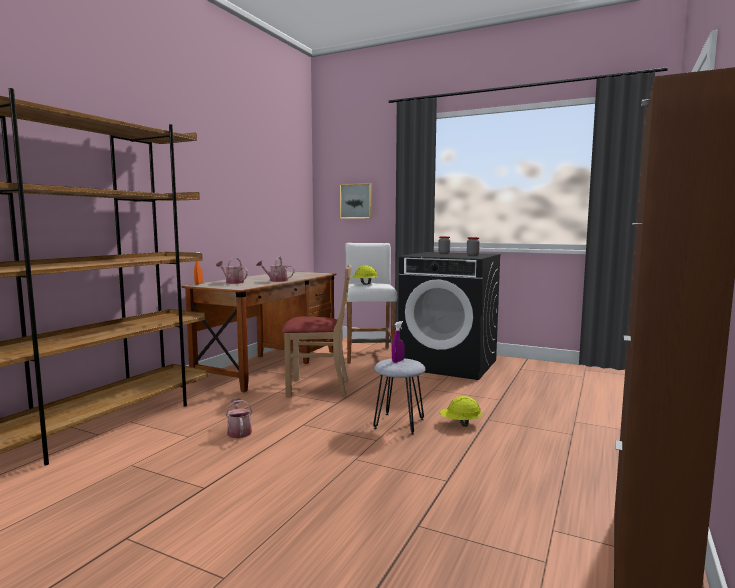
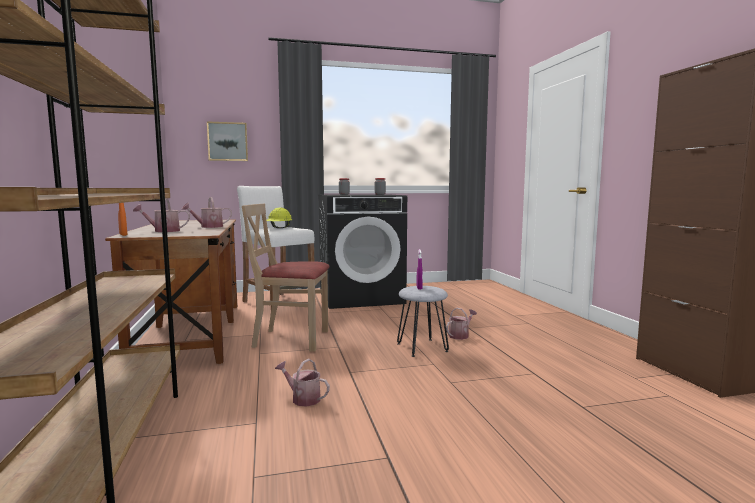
camera: 40 degrees left, 0 degrees up
(318, 387) = (291, 339): beige chair -> beige chair turned 135 degrees counterclockwise
(460, 424) = (460, 335): yellow hard hat -> watering can

